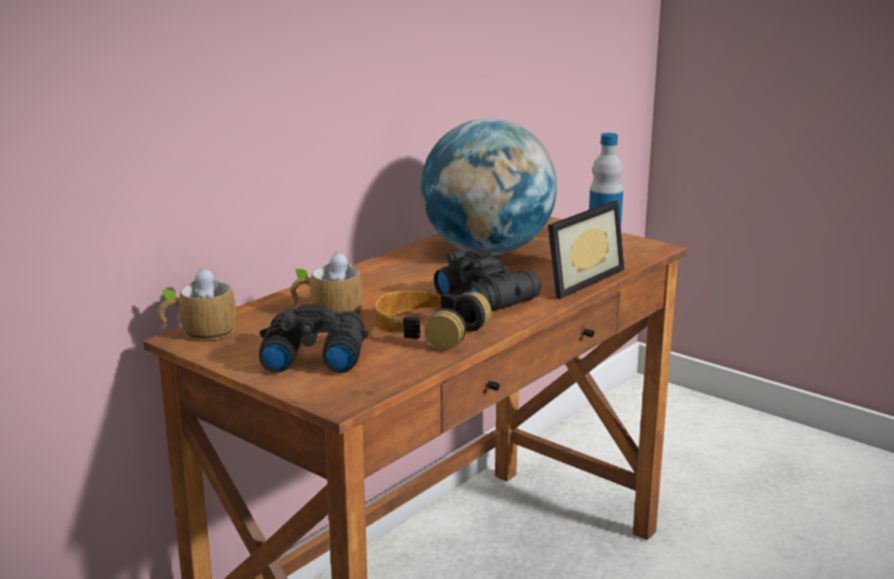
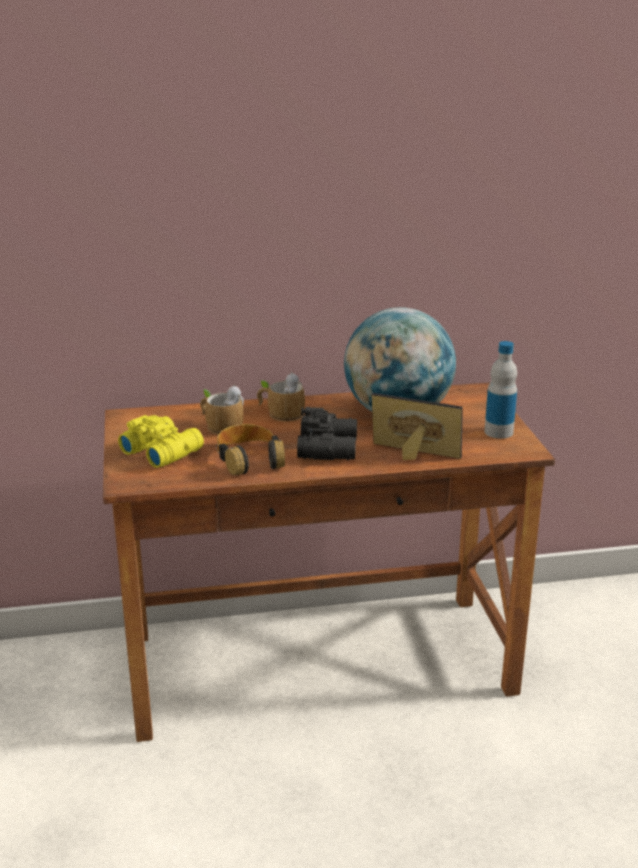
camera: 40 degrees right, 5 degrees up
(198, 332) = (136, 414): mug -> mug (280, 413)
(312, 356) = (162, 451): black binoculars -> yellow binoculars
(576, 280) = (412, 456): picture frame -> picture frame turned 150 degrees counterclockwise

